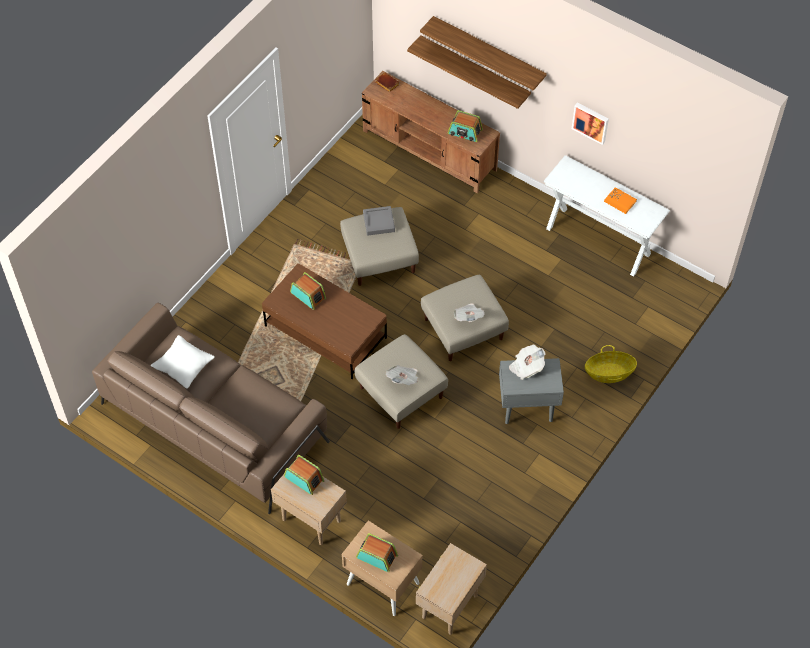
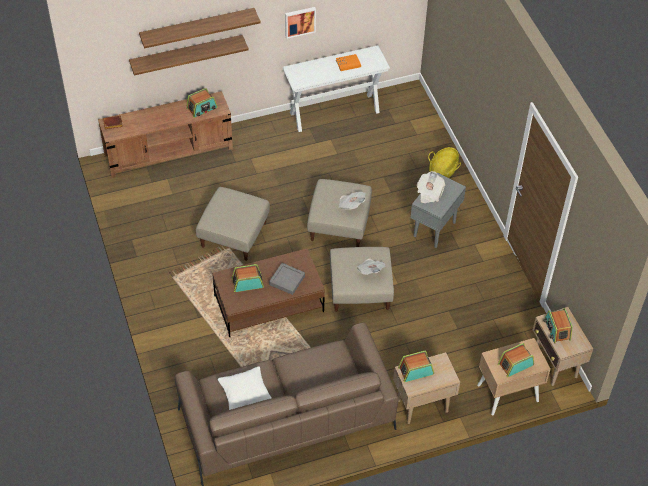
camera: 55 degrees left, 5 degrees down
(379, 222) = (222, 206): grey tray -> grey tray (287, 280)
(449, 570) = (557, 329): none -> radio

